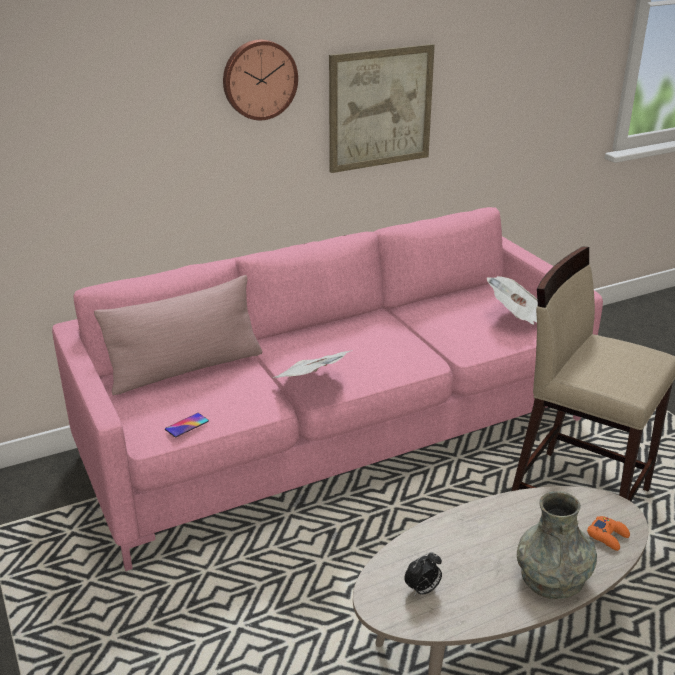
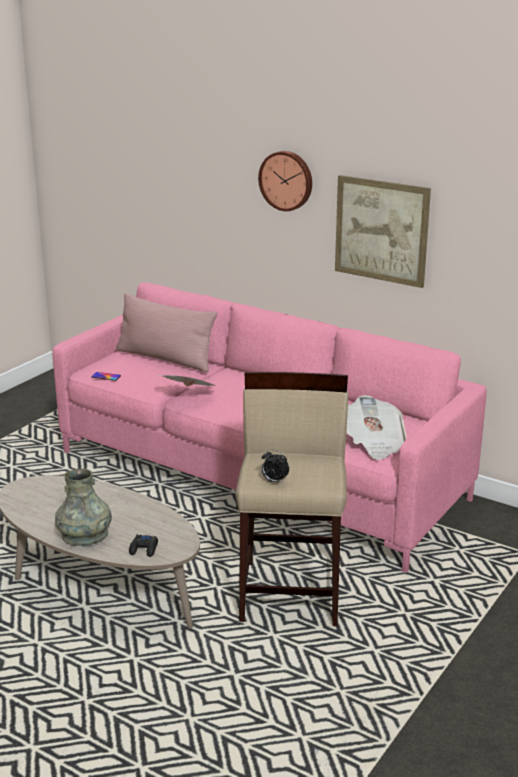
camera: 60 degrees right, 5 degrees down
(422, 590) = (40, 496): alarm clock -> alarm clock (274, 481)
(608, 536) = (144, 549): orange game controller -> black game controller

